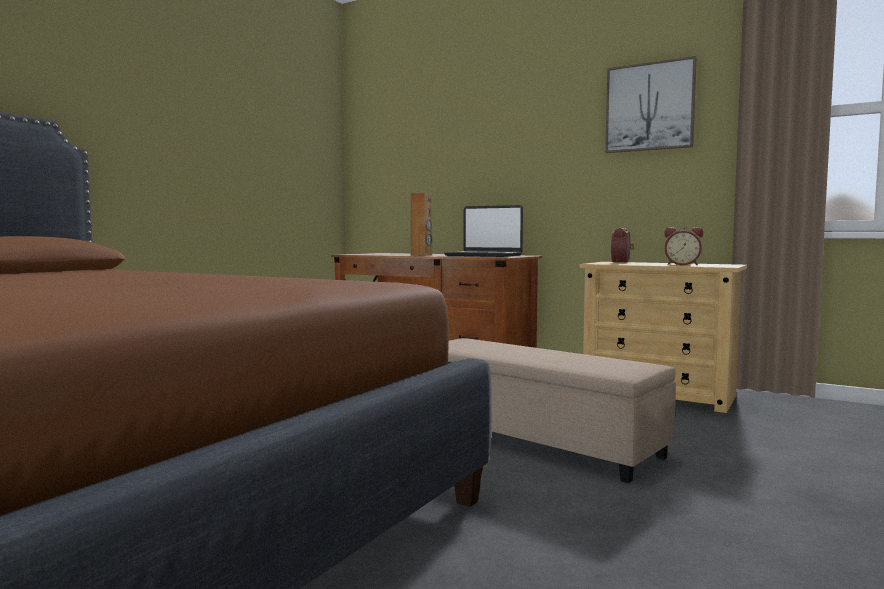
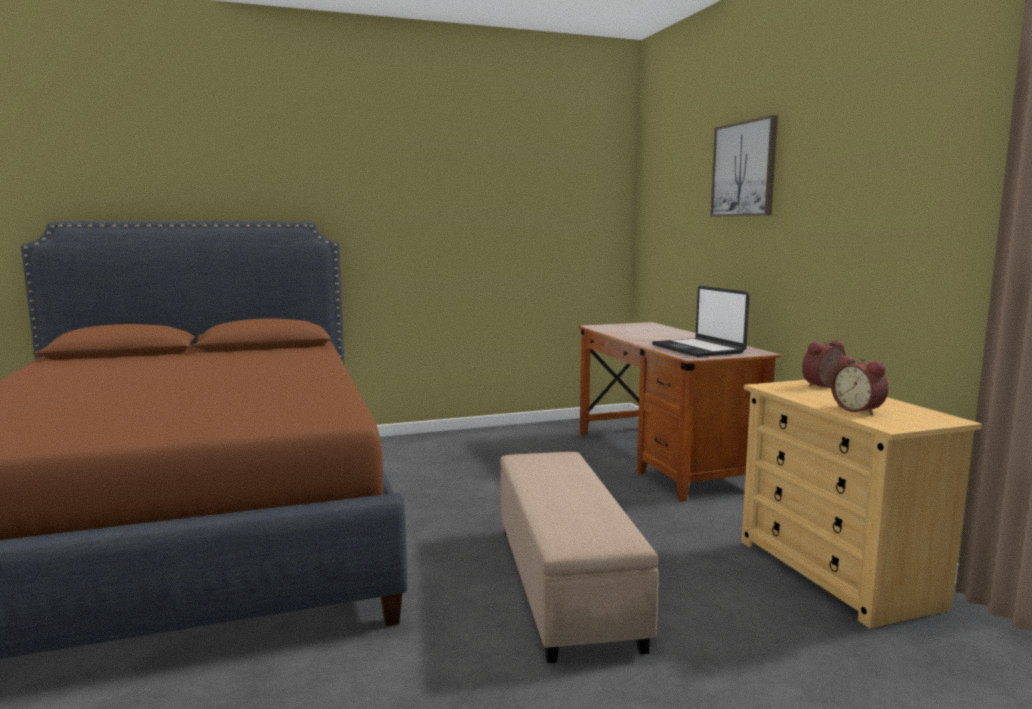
camera: 40 degrees right, 5 degrees up
(421, 255) = (640, 340): brown speaker -> none
(650, 107) = (909, 167): picture -> picture (744, 169)

